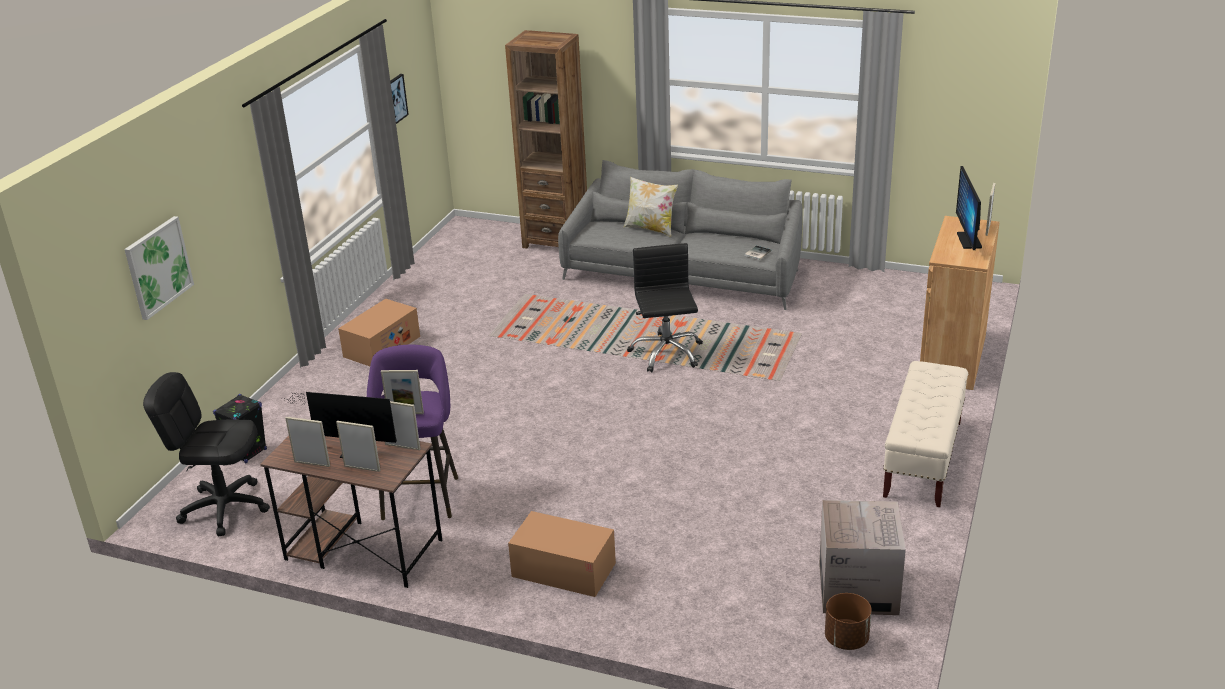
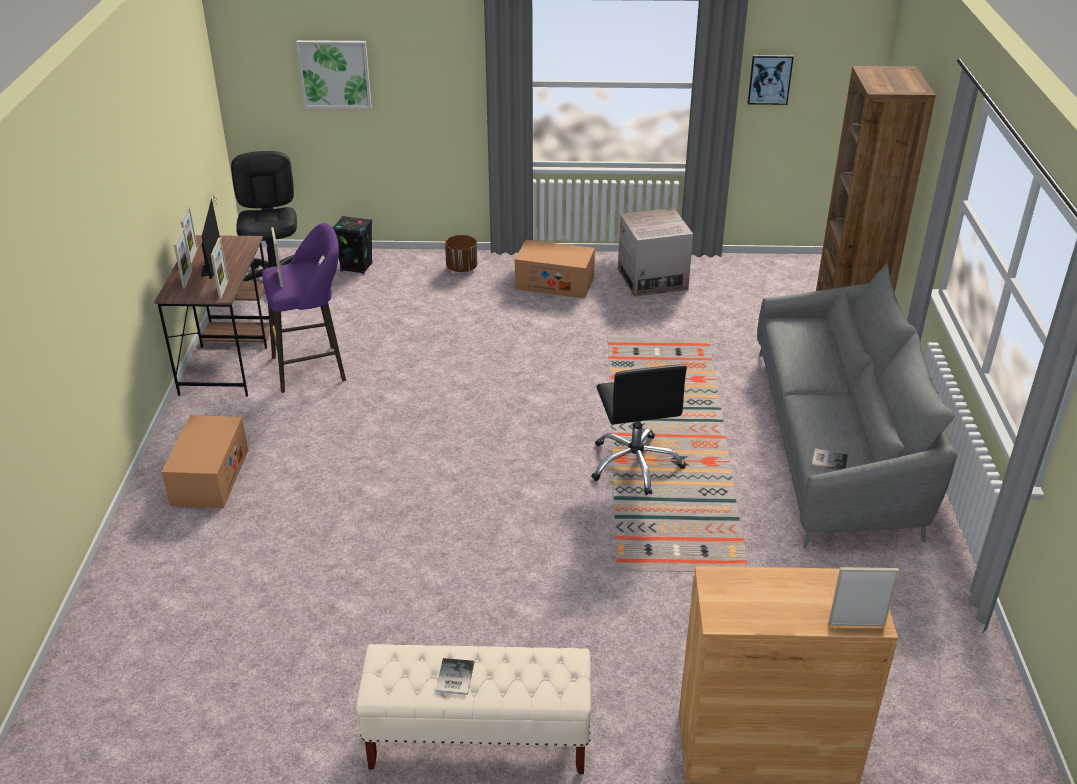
camera: 70 degrees right, 5 degrees up
(651, 229) = (834, 363): pillow -> none
(666, 353) = (635, 464): black office chair -> black office chair turned 105 degrees clockwise
(846, 639) = (103, 706): brown planter -> brown planter (462, 268)
(858, 588) = (193, 705): cardboard box -> cardboard box (652, 279)
(930, 409) = (453, 678): none -> book
(969, 240) = (797, 604): monitor -> none

